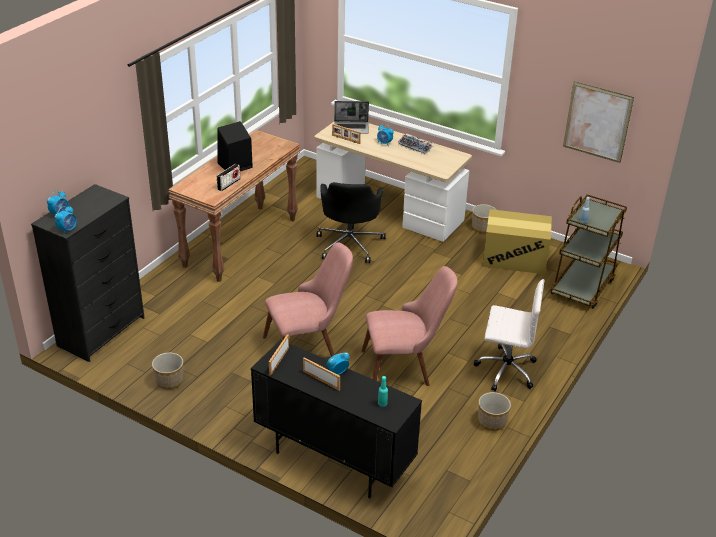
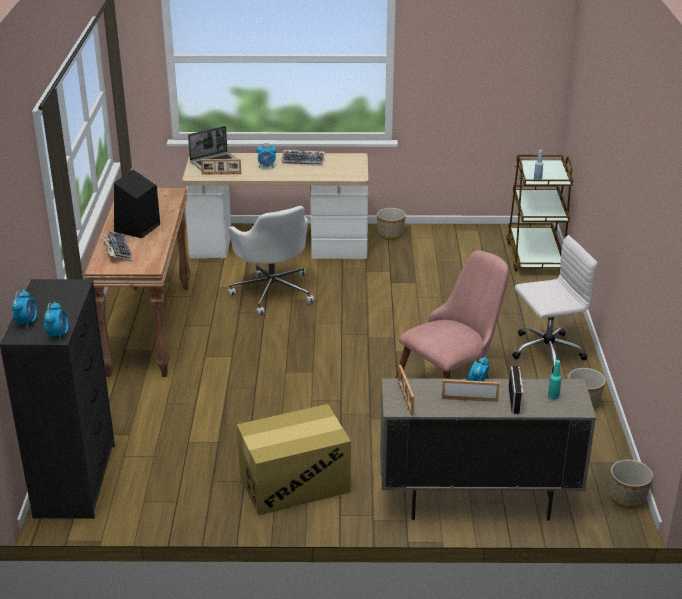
camera: 30 degrees left, 5 degrees down
(170, 381) = (216, 498): planter -> planter (627, 498)
(205, 178) = (117, 250): none -> keyboard
(229, 184) = (152, 247): radio -> radio (514, 400)
(309, 346) = (334, 403): pink chair -> none
(333, 461) = (477, 501): black cabinet -> beige cabinet
(350, 244) = (273, 291): black office chair -> white office chair
(514, 258) = (448, 252): cardboard box -> cardboard box (294, 483)
(597, 122) = (502, 77): picture -> none

